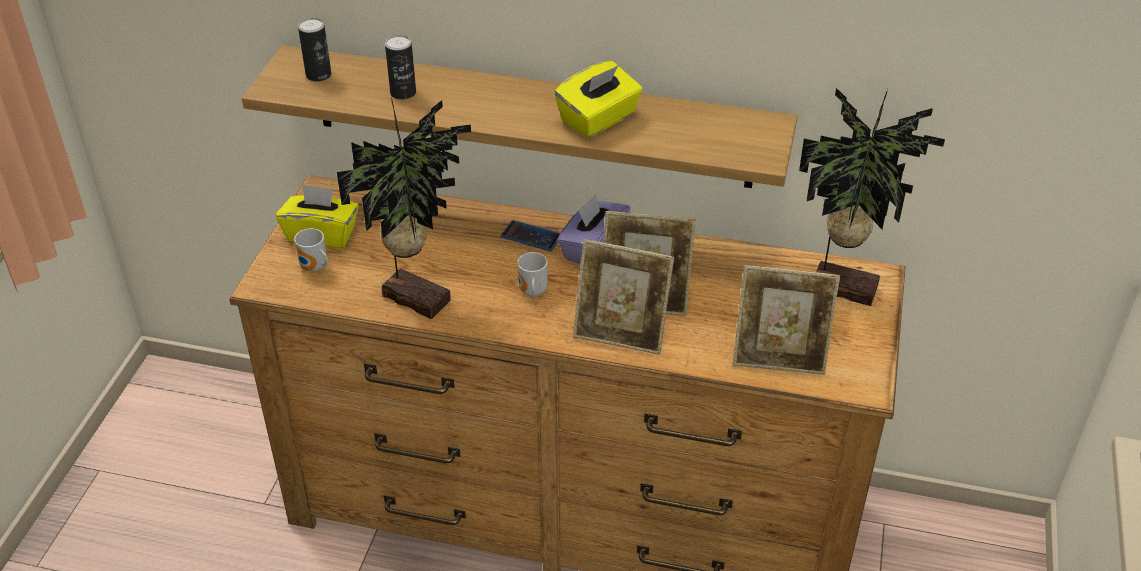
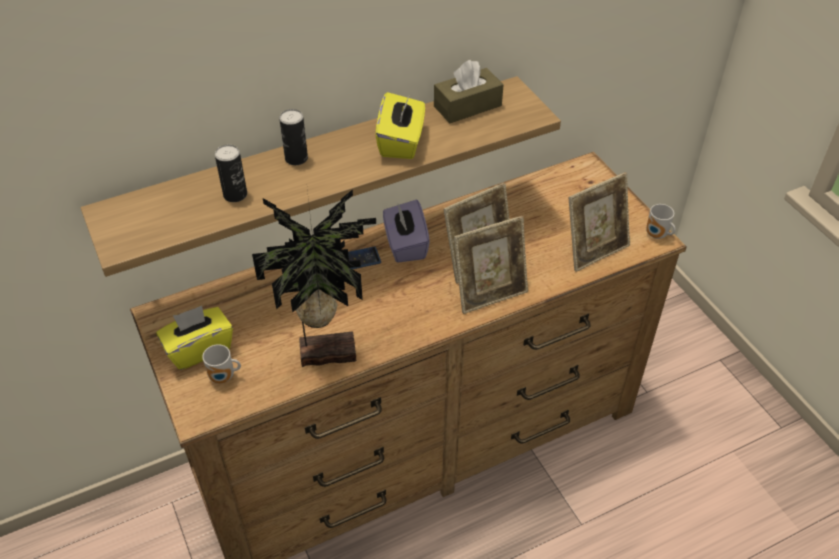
camera: 40 degrees left, 5 degrees up
(318, 75) = (147, 215): can -> can (296, 158)
(531, 292) = (401, 300): mug -> mug (657, 236)
(705, 118) = (467, 106): none -> brown tissue box
(843, 285) = (577, 182): potted plant -> none

